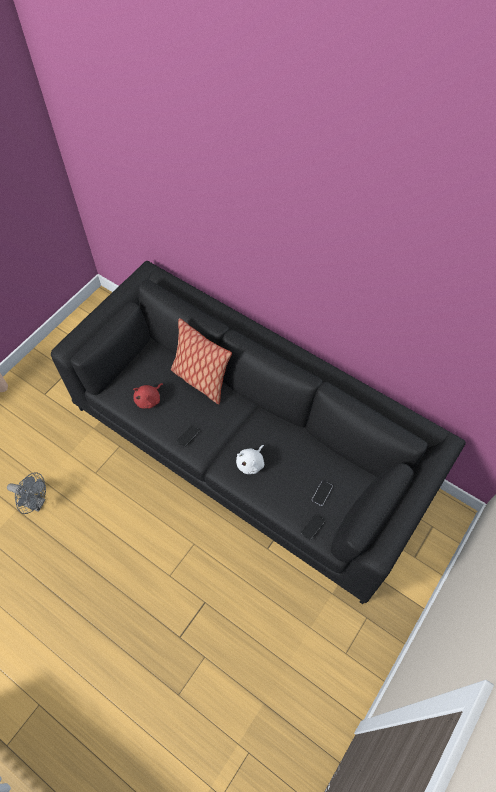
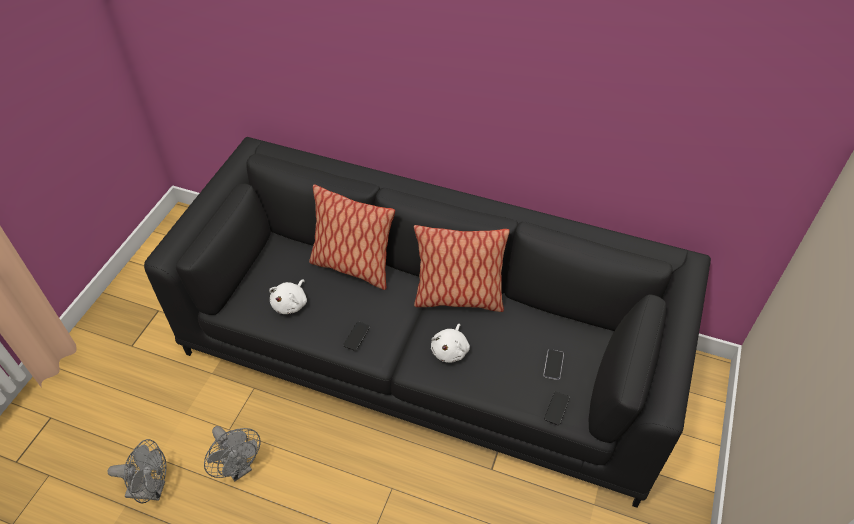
camera: 15 degrees left, 10 degrees down
(95, 502) = (238, 468): none -> grey fan
(149, 399) = (291, 303): red plush toy -> white plush toy
(270, 423) = (458, 298): none -> pillow

